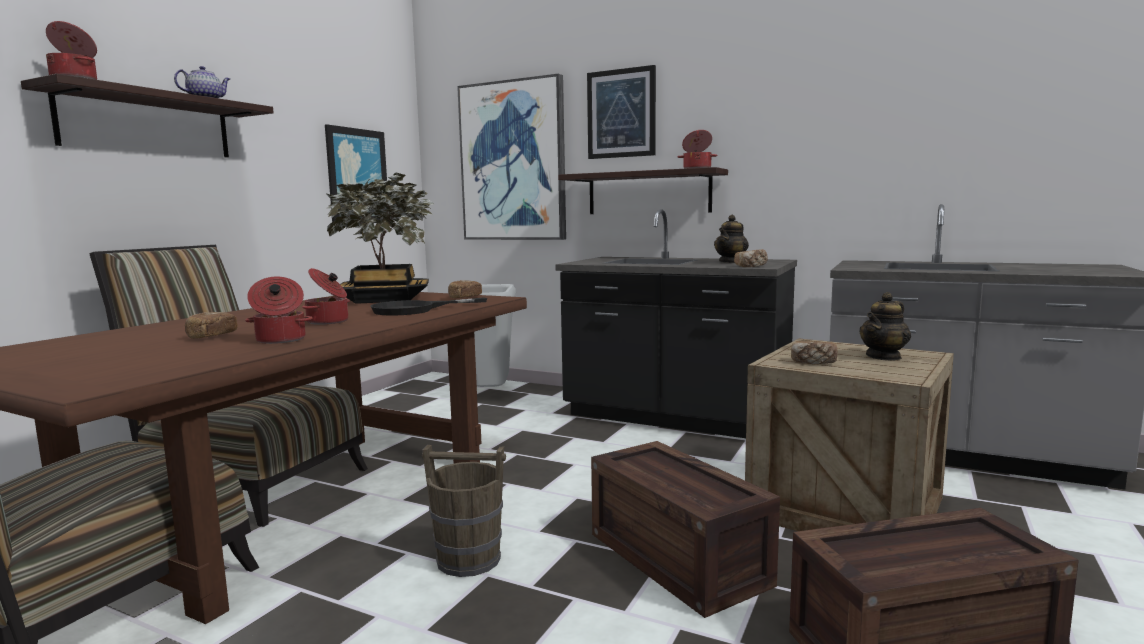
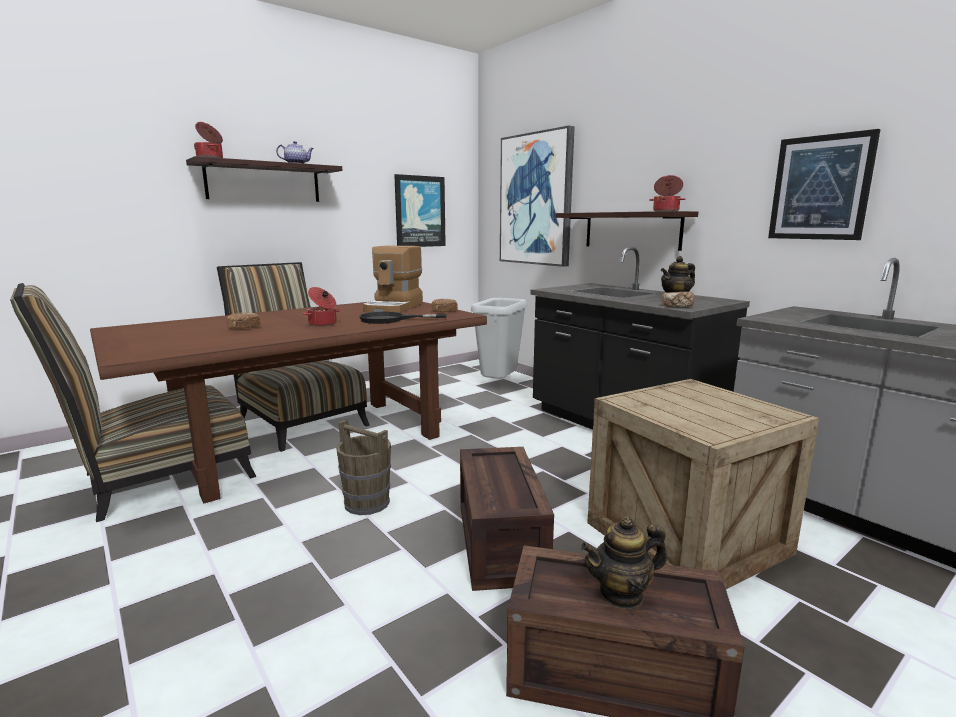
camera: 25 degrees right, 5 degrees up
(280, 340) = (269, 336): cooking pot -> none
(385, 299) = (394, 307): potted plant -> coffee machine
(621, 113) = (615, 159): picture -> picture (820, 188)
(813, 362) = (654, 405): bread -> none
(884, 357) = (734, 410): teapot -> teapot (621, 594)

